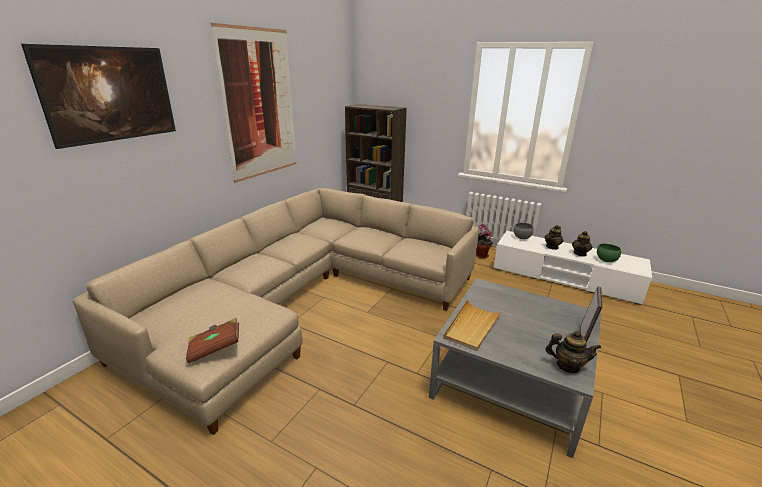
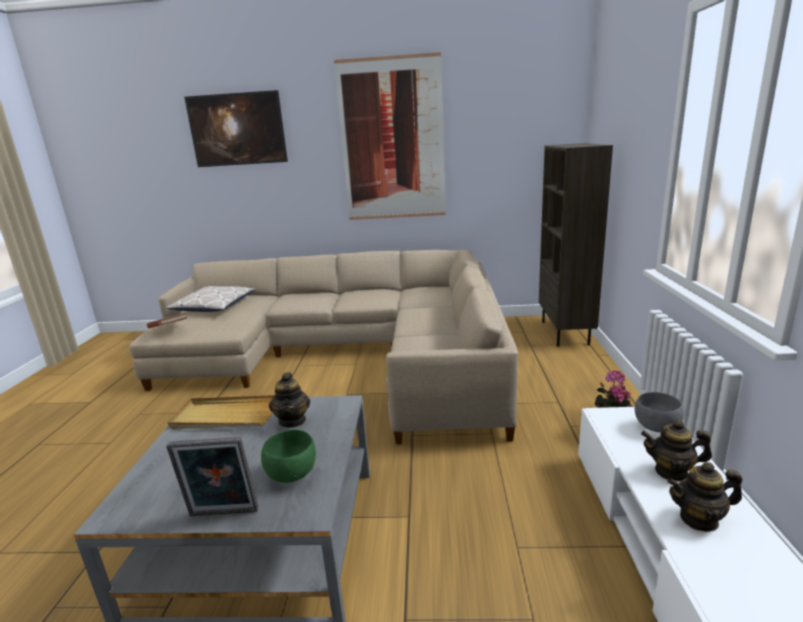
camera: 65 degrees right, 5 degrees down
(189, 311) = (214, 306): none -> pillow
(568, 366) = (143, 503): teapot -> teapot (292, 420)
(605, 260) = (726, 572): green bowl -> green bowl (292, 474)

